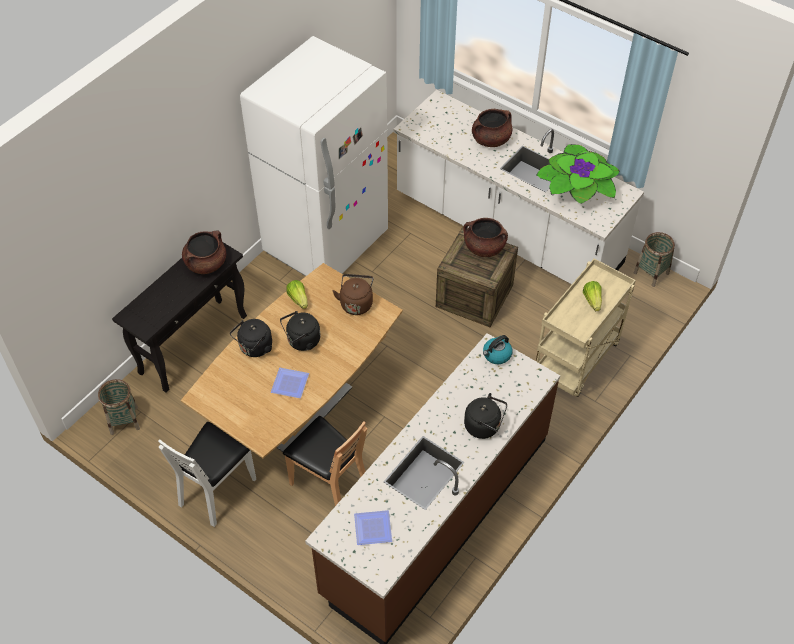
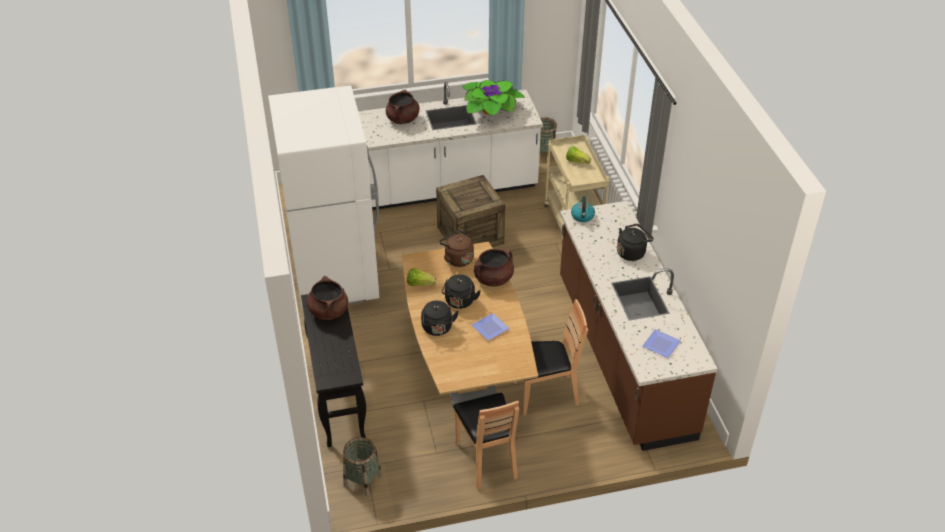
camera: 50 degrees left, 10 degrees down
(217, 490) = (487, 459): white chair -> brown chair
(484, 248) = (466, 189): brown cooking pot -> brown cooking pot (493, 279)

